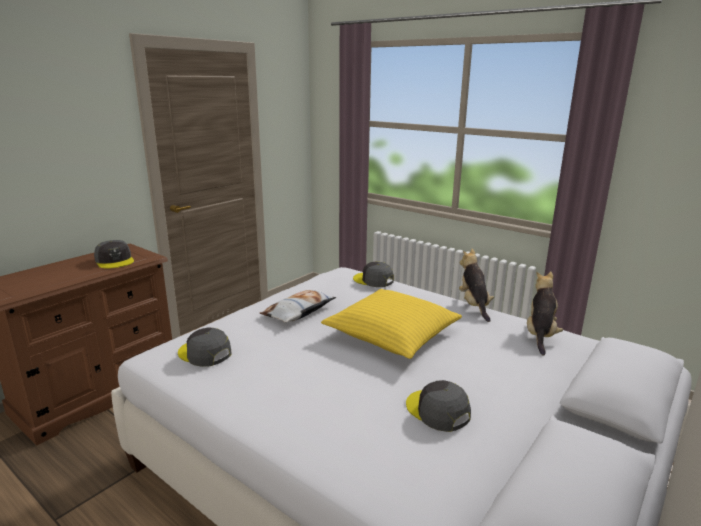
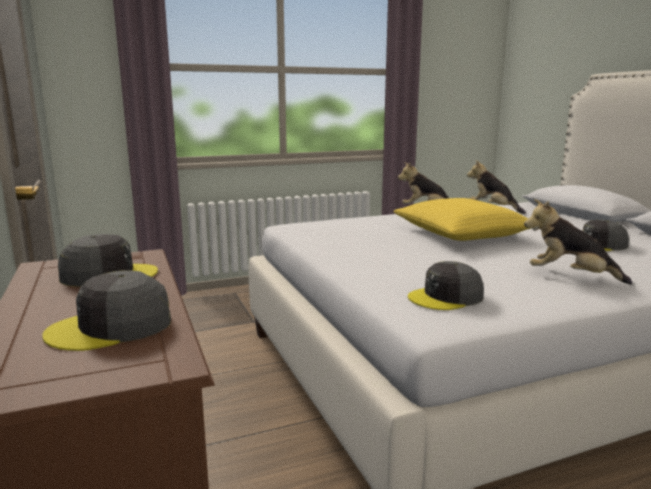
camera: 60 degrees left, 5 degrees down
(294, 399) = (570, 277): none -> plush toy
(299, 311) = (375, 251): pillow -> none
(373, 280) = (336, 220): grey cap -> grey cap (112, 327)

